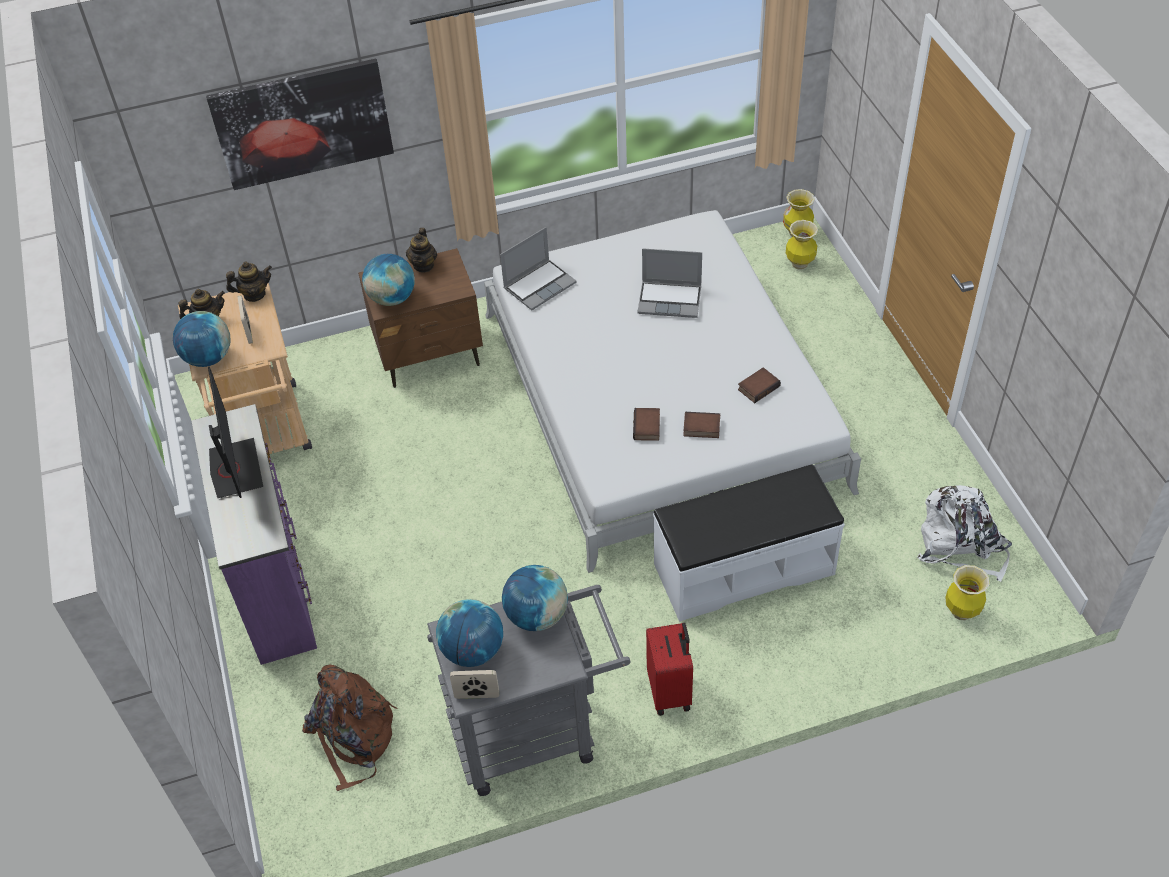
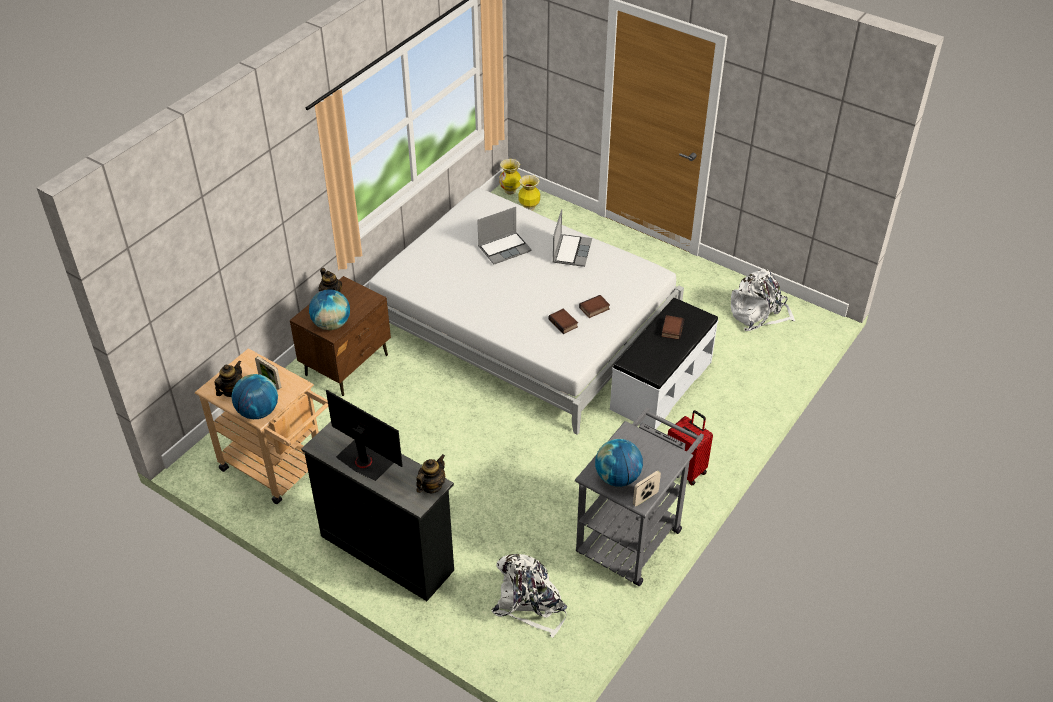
camera: 40 degrees left, 5 degrees down
(254, 294) = (247, 359): teapot -> teapot (431, 486)
(276, 585) = (387, 551): purple dresser -> black dresser
(303, 123) = (241, 214): picture -> none
(353, 737) = (530, 604): brown backpack -> white backpack
(536, 616) = (633, 440): globe -> none
(540, 285) = (413, 277): laptop -> laptop (571, 251)
(758, 387) = (603, 272): book -> book (671, 329)
(961, 612) = (790, 346): vase -> none

